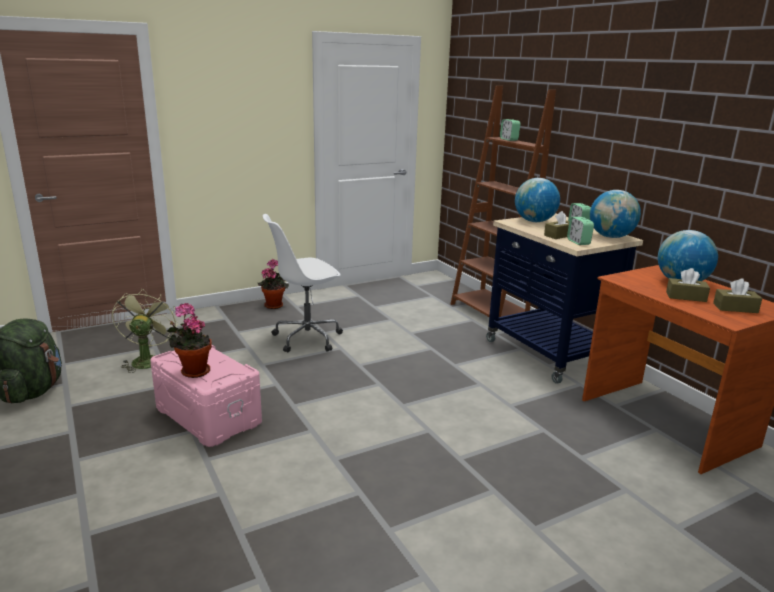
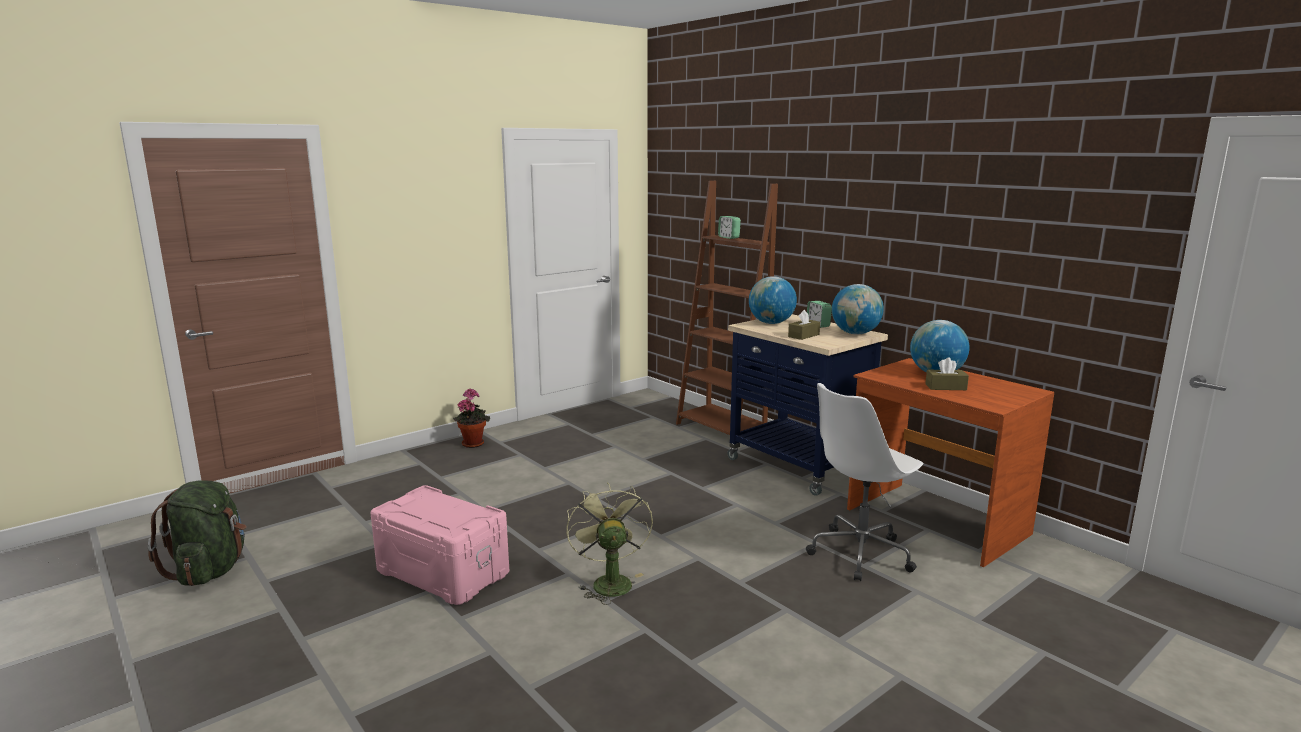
camera: 10 degrees left, 5 degrees down
(147, 360) = (342, 519): green fan -> green fan (609, 581)
(193, 371) = (428, 520): potted plant -> none
(305, 339) = (524, 477): white office chair -> white office chair (858, 555)
(578, 242) = (826, 341): alarm clock -> none
(735, 308) = (995, 393): brown tissue box -> none

